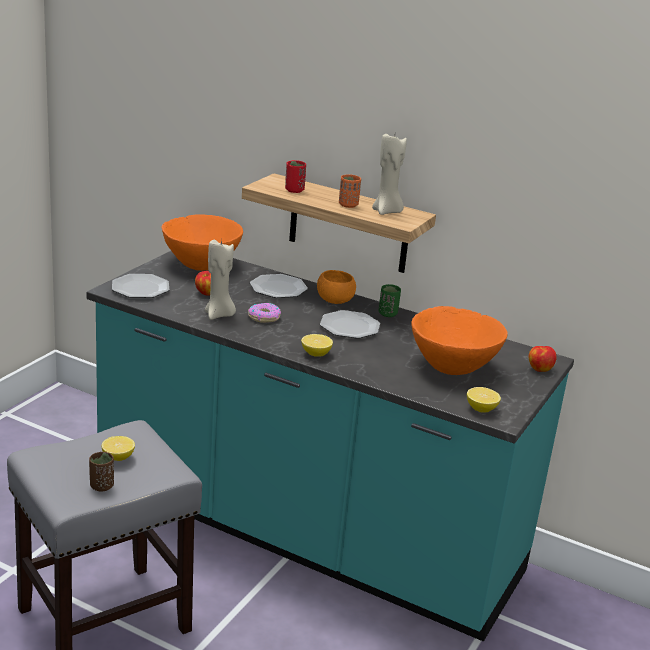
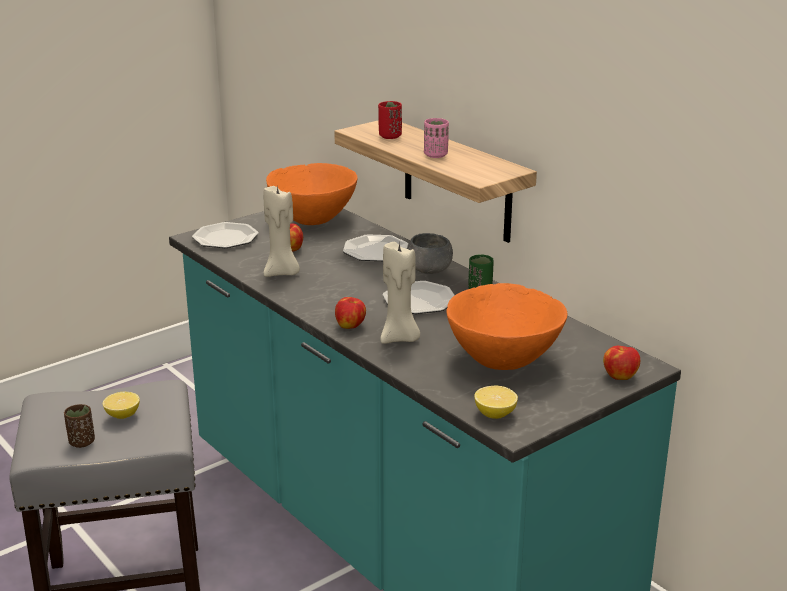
camera: 25 degrees right, 0 degrees up
(264, 317) = (330, 280): donut -> none
(316, 354) = (350, 326): lemon -> apple
(335, 301) = (429, 270): orange bowl -> grey bowl
(348, 205) = (435, 155): orange cup -> pink cup
(387, 212) = (475, 165): beige candle -> beige candle (400, 338)

